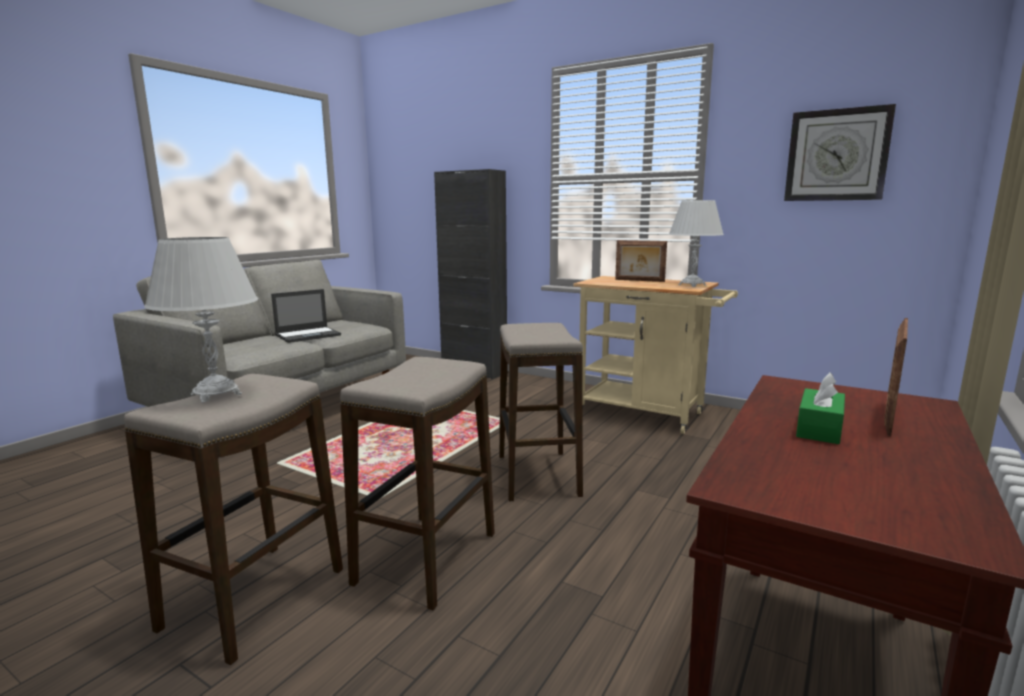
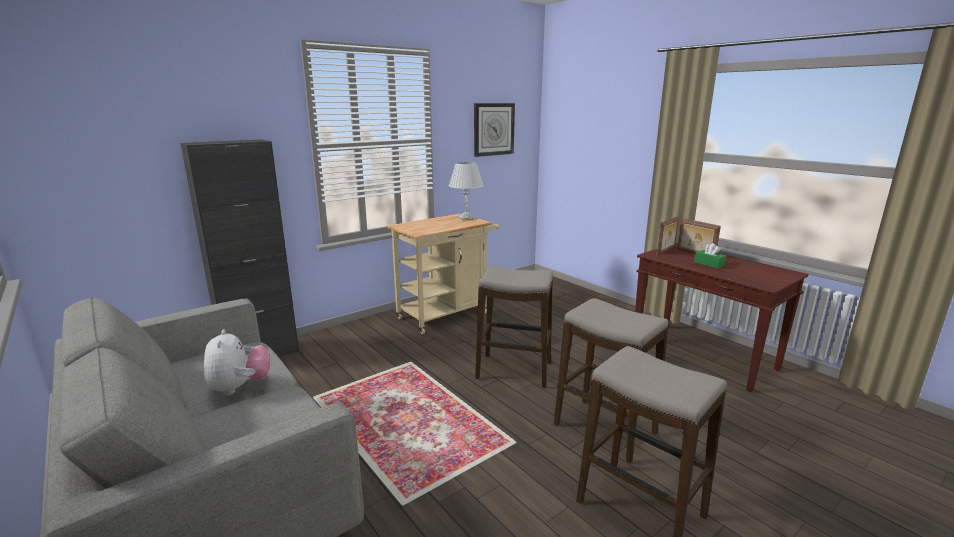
camera: 70 degrees left, 5 degrees up
(216, 394) = (653, 379): white table lamp -> none
(309, 335) = (240, 387): laptop -> plush toy
(639, 280) = (429, 223): picture frame -> picture frame (666, 251)

